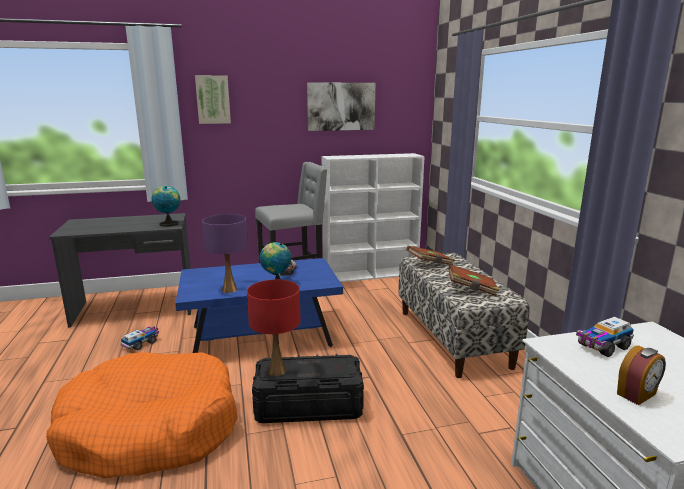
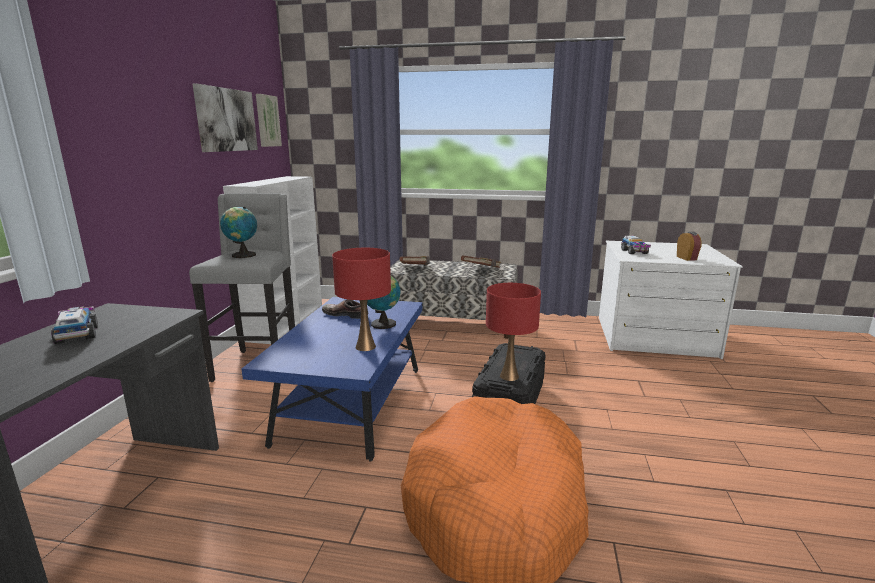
camera: 65 degrees left, 0 degrees up
(141, 343) = (258, 504): toy truck -> toy truck (77, 334)
(168, 223) = (155, 315): globe -> globe (242, 255)
(213, 99) = (85, 98): picture -> picture (267, 121)
(229, 289) = (365, 347): purple table lamp -> red table lamp

